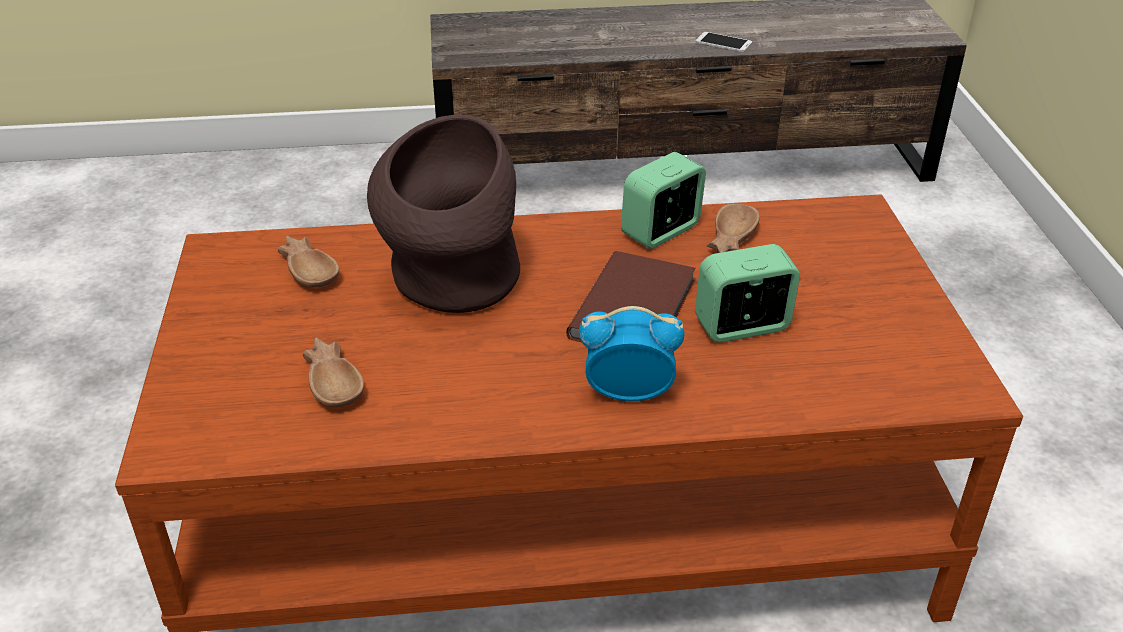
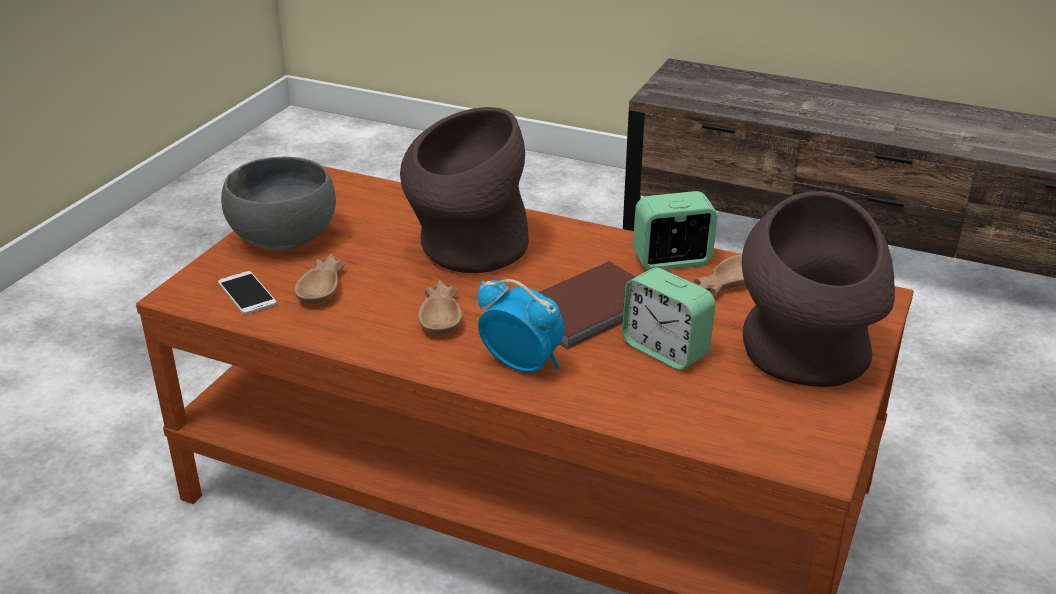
camera: 30 degrees right, 5 degrees down
(227, 336) = (283, 237): none -> grey bowl
(309, 268) = (378, 210): brown bowl -> brown bowl (442, 315)
(723, 43) = (918, 136): phone -> phone (247, 293)
(742, 327) = (665, 350): alarm clock -> alarm clock turned 150 degrees counterclockwise
(867, 294) = (805, 361): none -> brown vase

